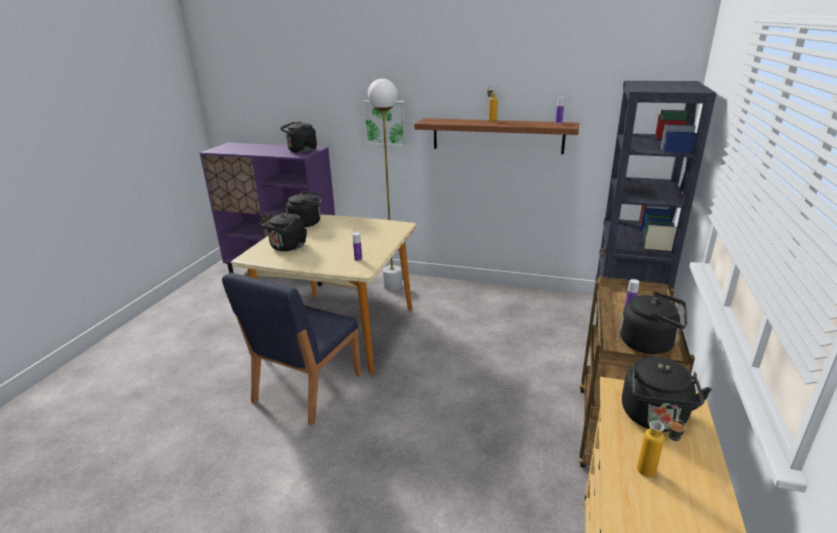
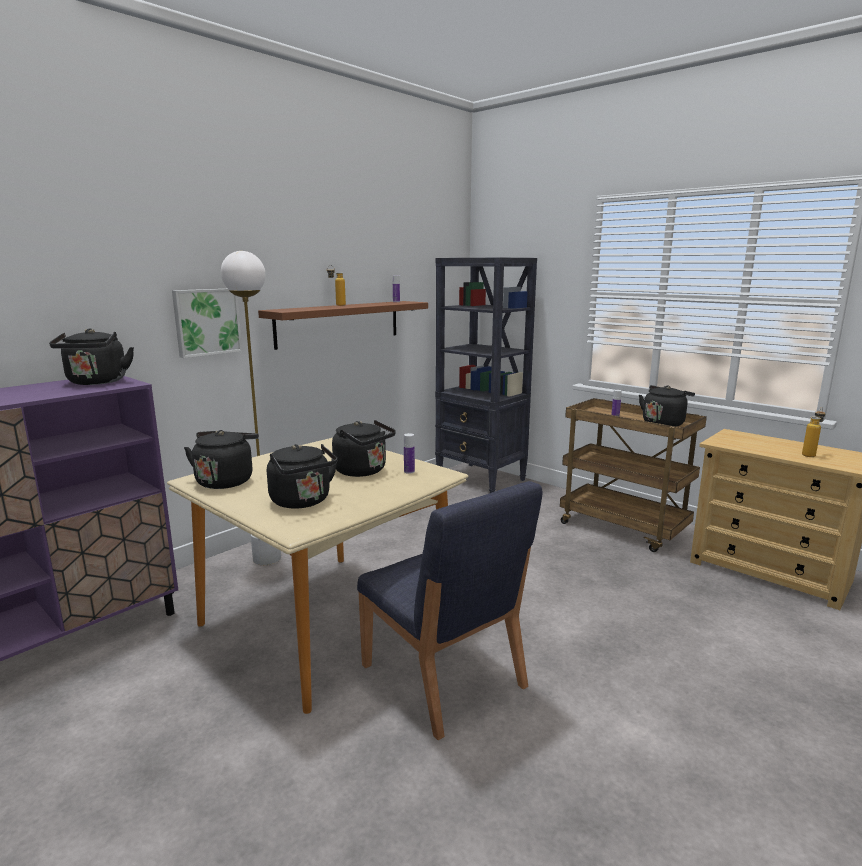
camera: 65 degrees left, 10 degrees down
(655, 418) = (752, 442): black kettle -> black kettle (363, 471)

